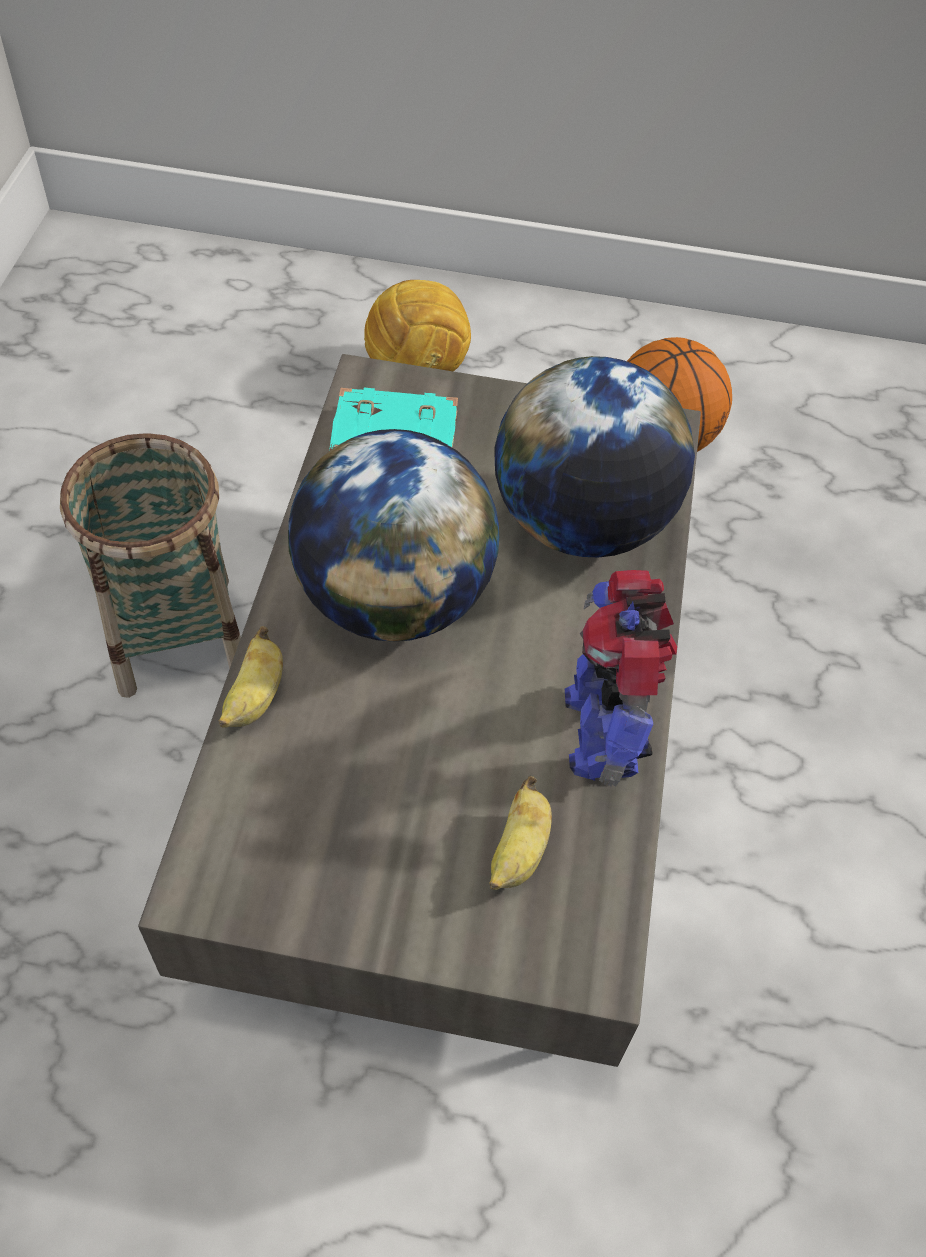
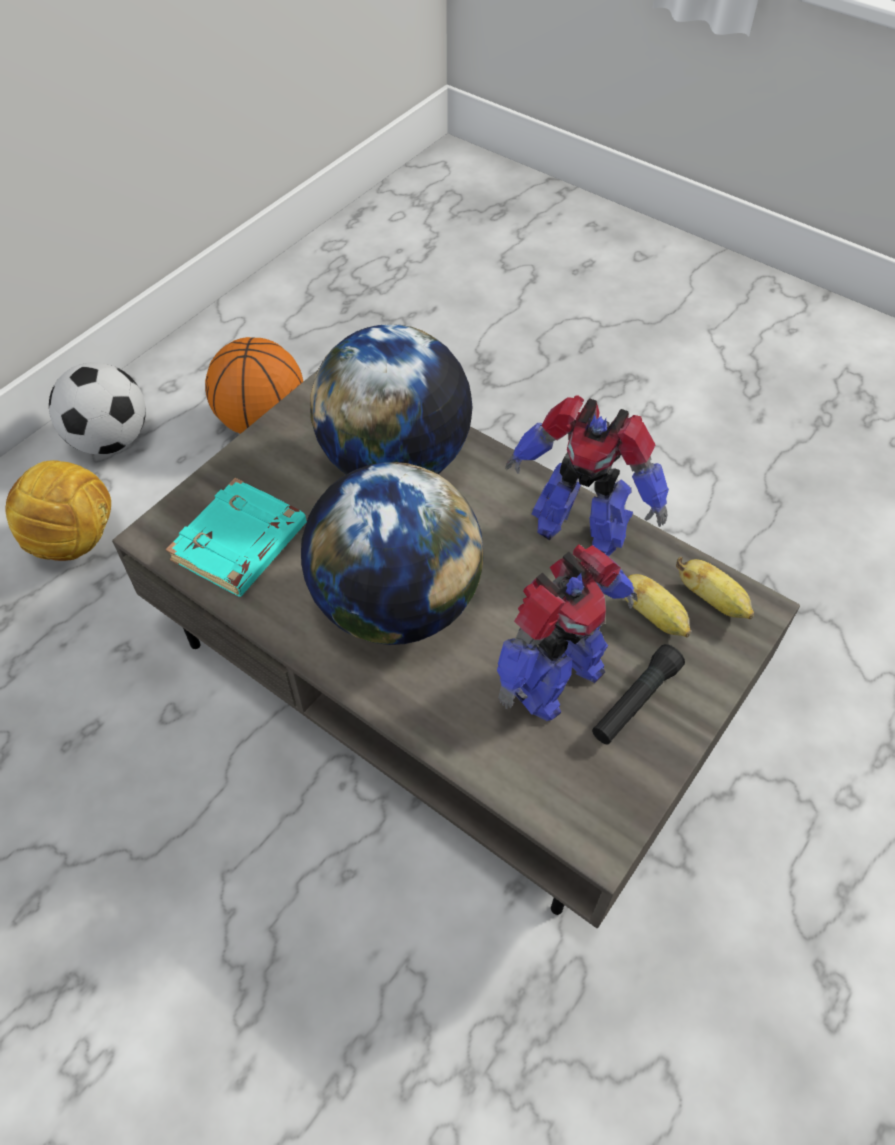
camera: 60 degrees left, 0 degrees up
(176, 635) = (226, 831): basket -> none
(255, 698) = (439, 735): banana -> banana (712, 600)
(376, 778) = (553, 678): none -> toy robot
(387, 871) = (635, 701): none -> black flashlight
(549, 337) = (111, 440): none -> football

